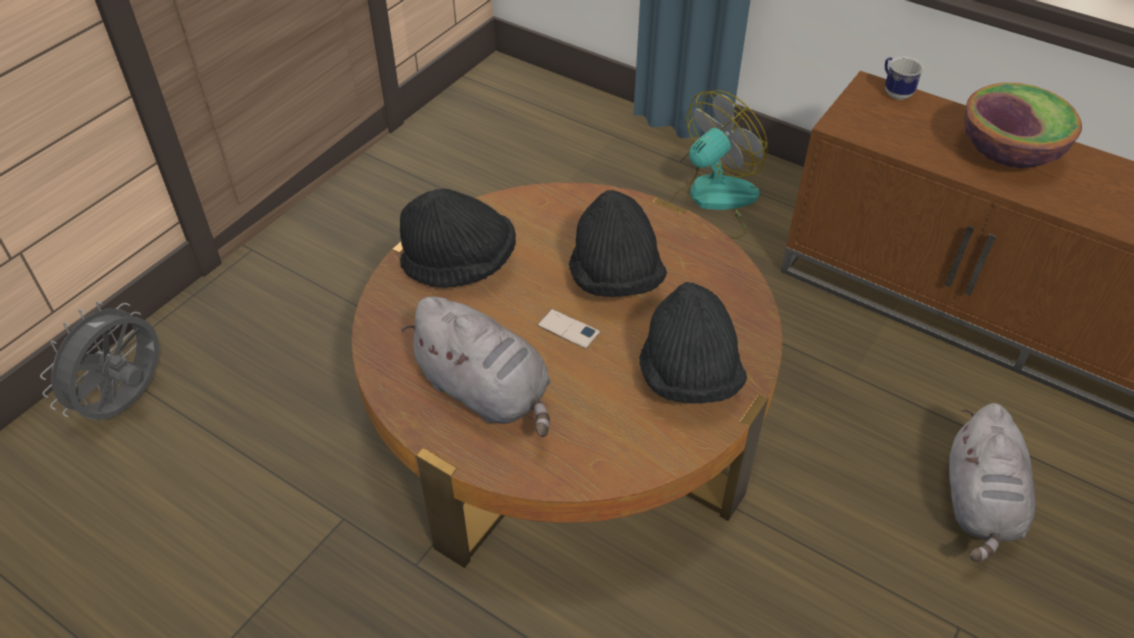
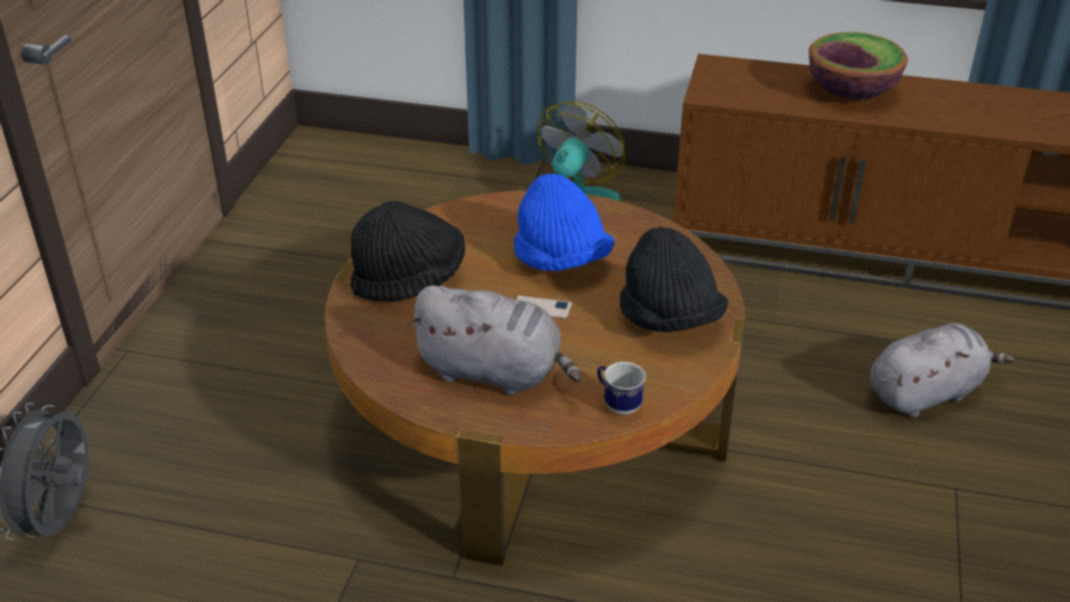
camera: 20 degrees left, 10 degrees down
(615, 278) = (561, 260): black hat -> blue hat
(894, 92) = (736, 64): mug -> mug (618, 404)
(979, 504) = (926, 393): grey plush toy -> grey plush toy turned 105 degrees counterclockwise

